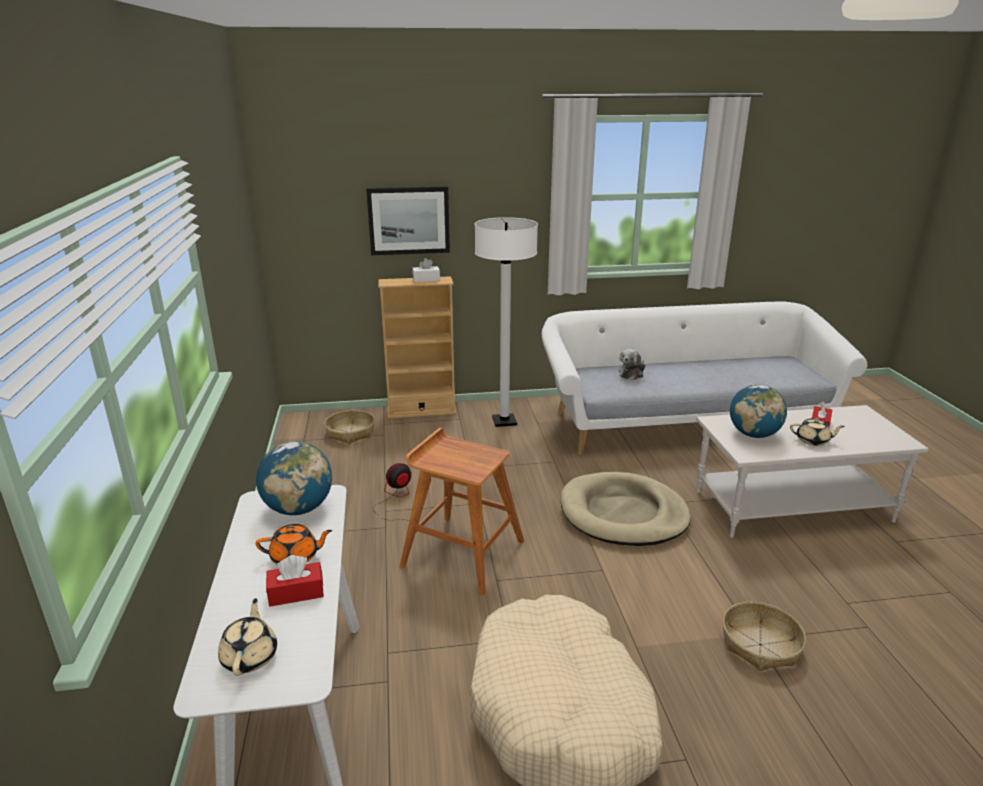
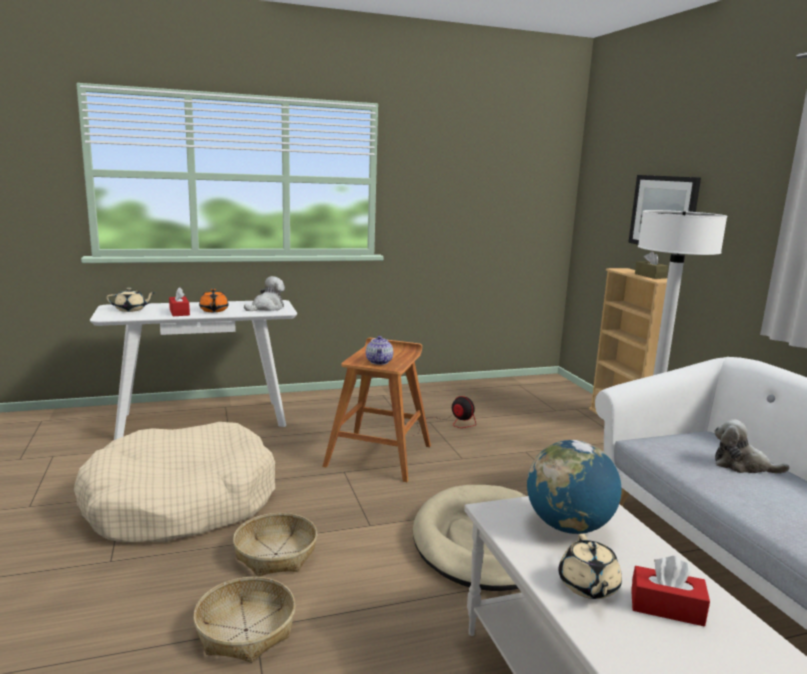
camera: 80 degrees right, 10 degrees down
(299, 508) = (267, 308): globe -> plush toy
(351, 432) = (547, 398): basket -> basket (276, 554)
(426, 279) = (650, 276): white tissue box -> brown tissue box
(477, 460) = (379, 362): none -> teapot

